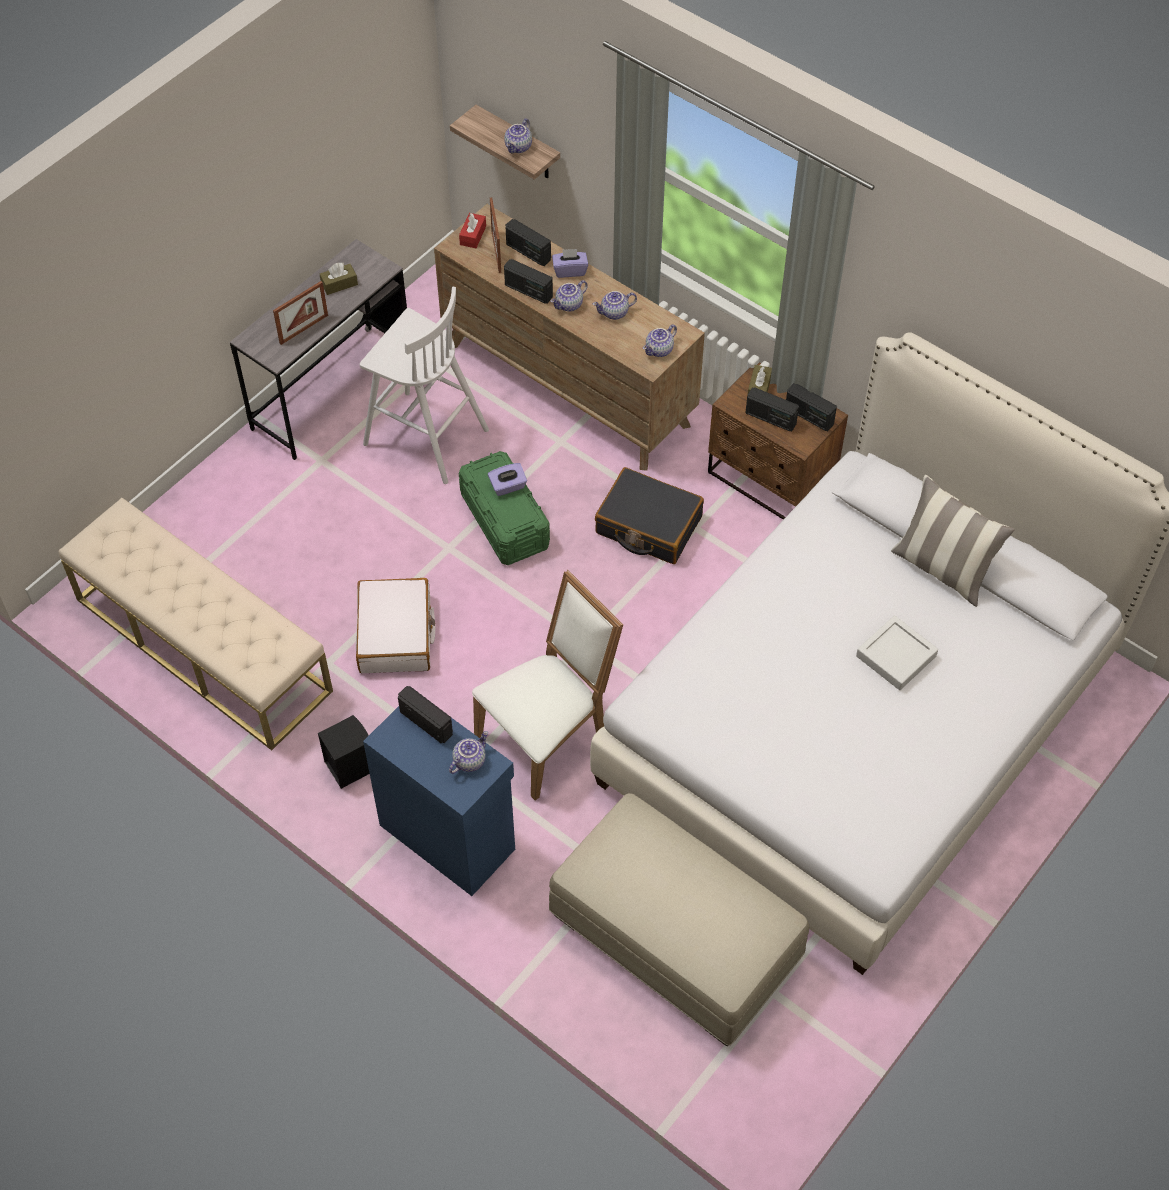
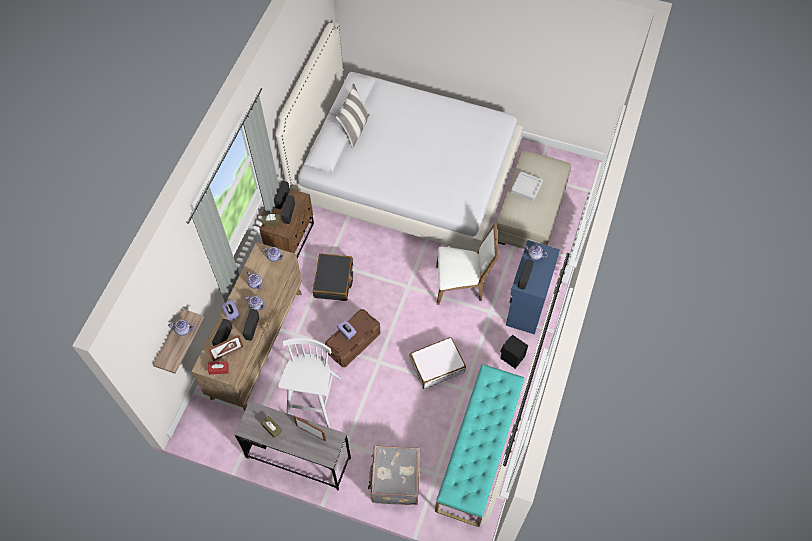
camera: 110 degrees left, 5 degrees up
(202, 645) = (478, 451): beige bench -> turquoise bench
(221, 507) = (394, 481): none -> grey suitcase
(505, 520) = (353, 342): green storage box -> brown storage box
(548, 735) = (462, 285): white chair -> white chair turned 150 degrees clockwise
(896, 656) = (405, 135): grey tray -> grey tray (526, 187)

